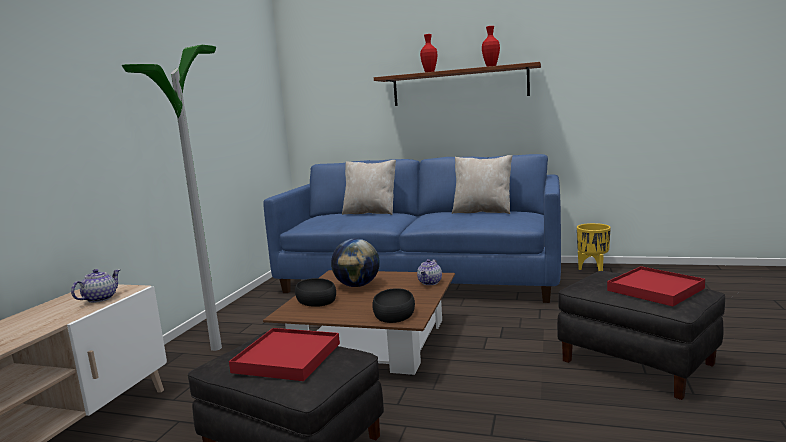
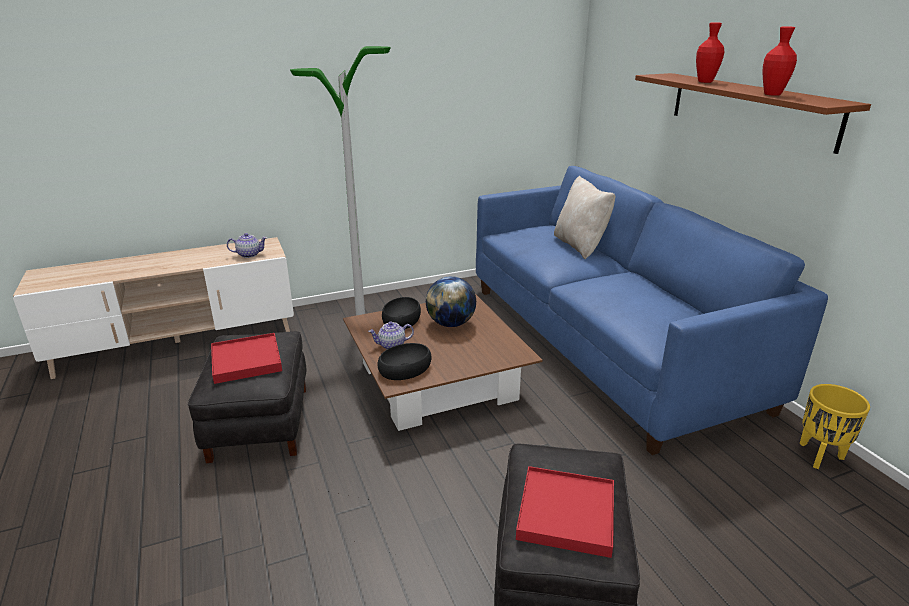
camera: 50 degrees right, 15 degrees up
(430, 282) = (497, 357): teapot -> teapot (391, 345)
(482, 212) = (671, 302): beige pillow -> none

